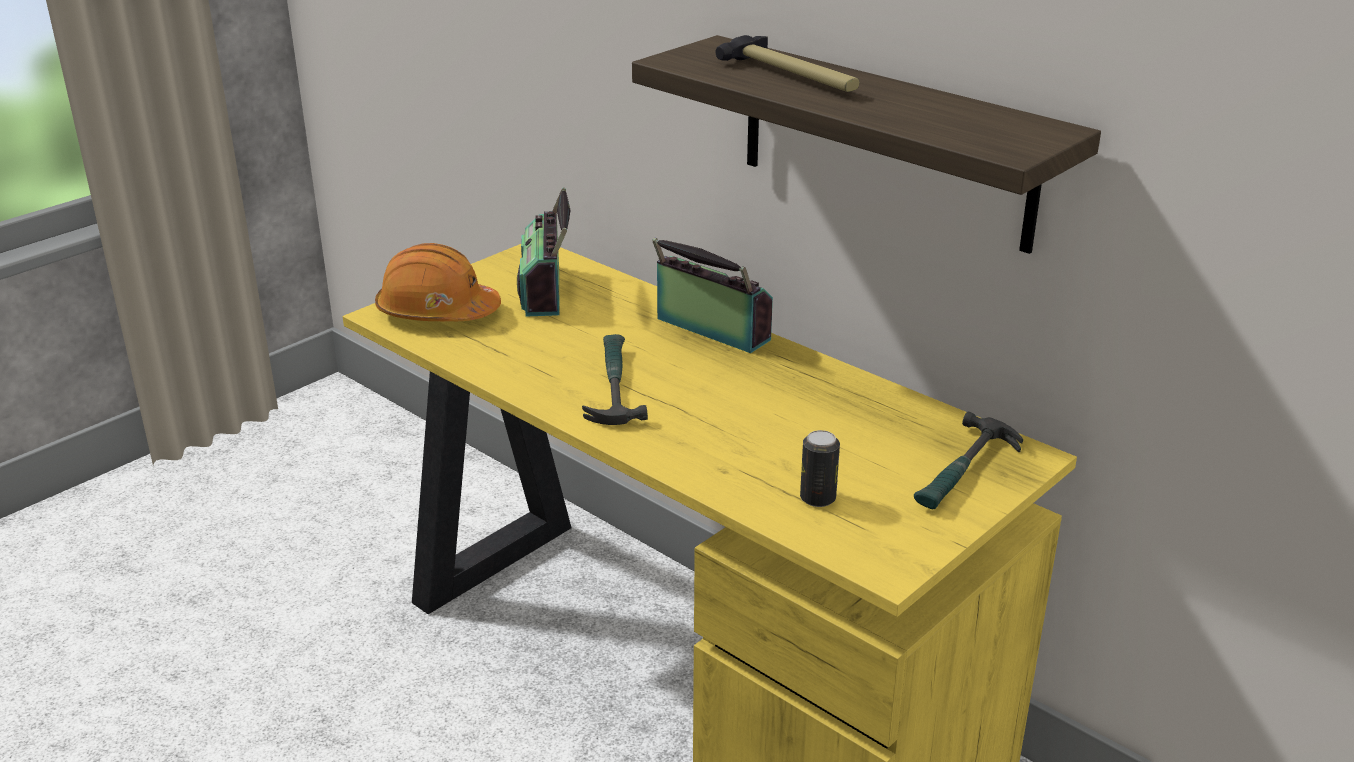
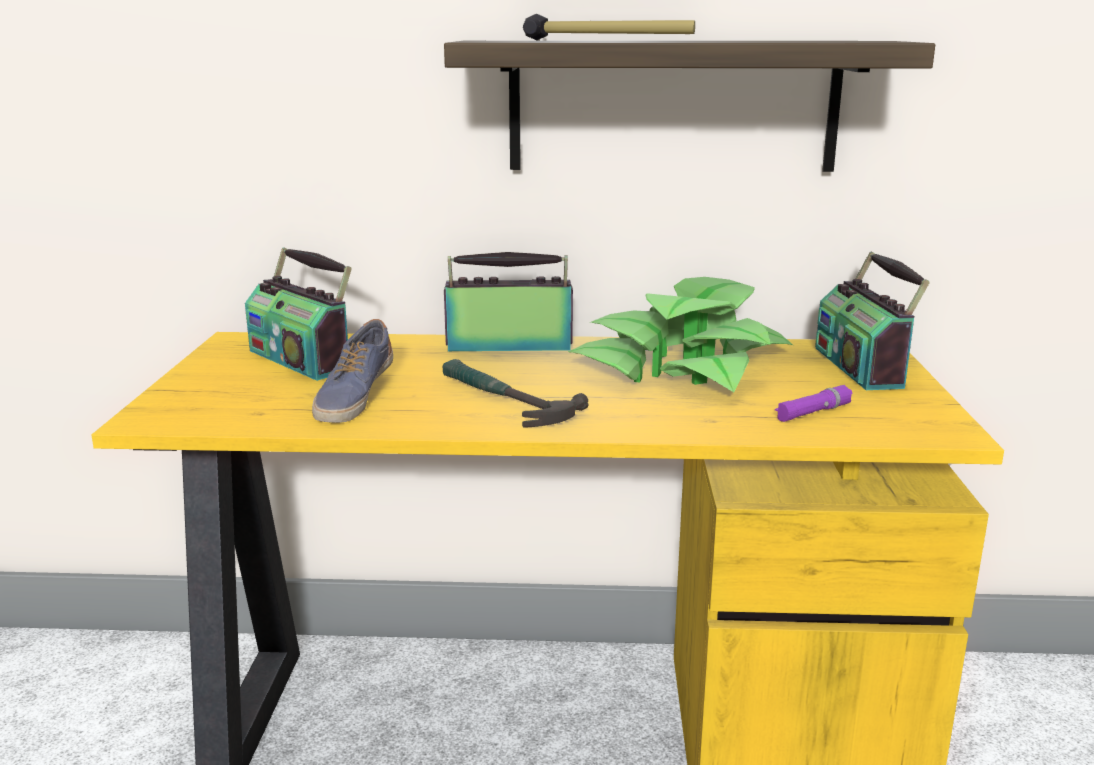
camera: 40 degrees left, 10 degrees down
(437, 312) = (210, 402): orange hard hat -> none
(523, 343) = (354, 397): none -> shoe
(802, 409) = (682, 368): none -> potted plant
(818, 498) = (813, 412): can -> purple flashlight
(964, 471) = (861, 367): hammer -> radio

